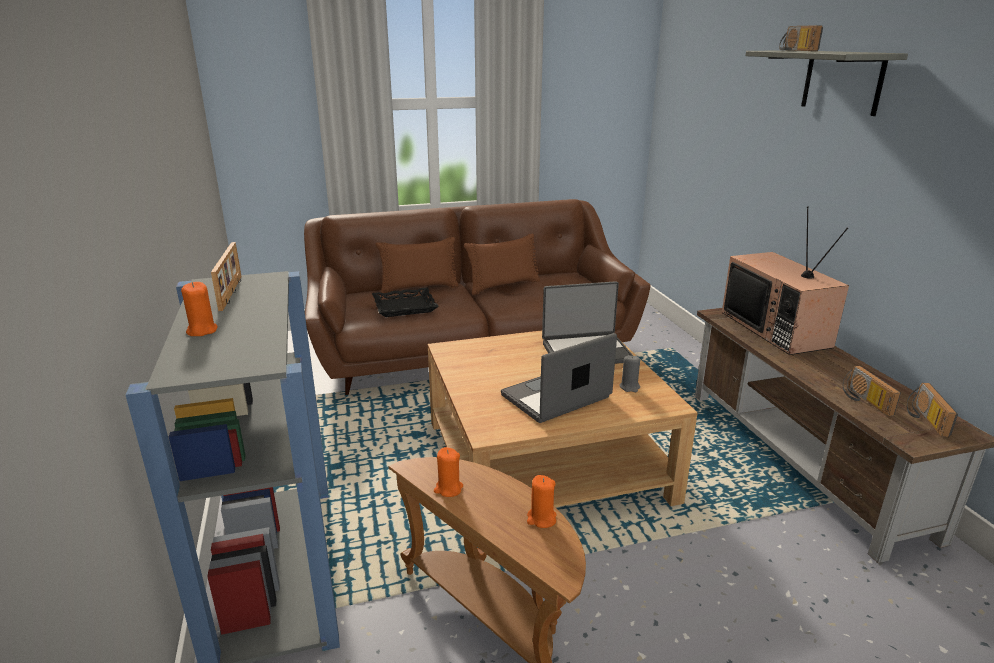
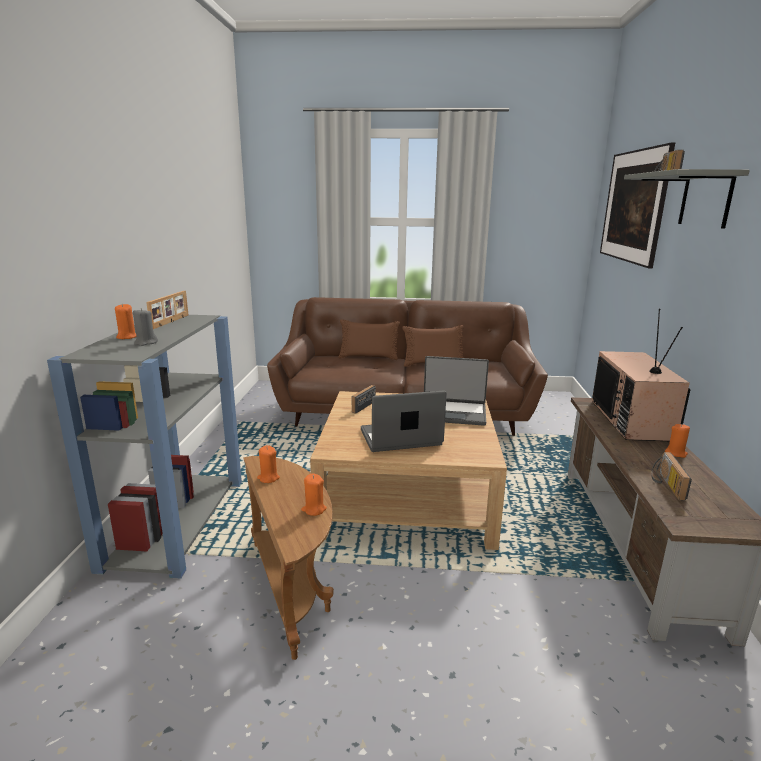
camera: 20 degrees right, 5 degrees down
(405, 306) = (347, 367): black tray -> none
(629, 387) = (465, 441): grey candle -> grey candle (146, 343)
(718, 112) = (629, 233): none -> picture
(844, 362) = (676, 453): none -> orange candle
(924, 419) = (715, 508): radio -> radio (361, 405)

